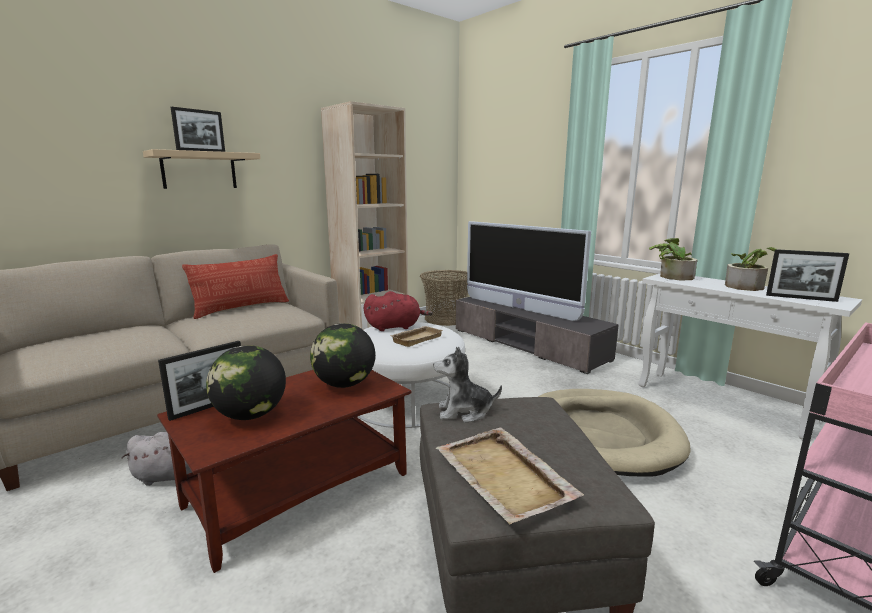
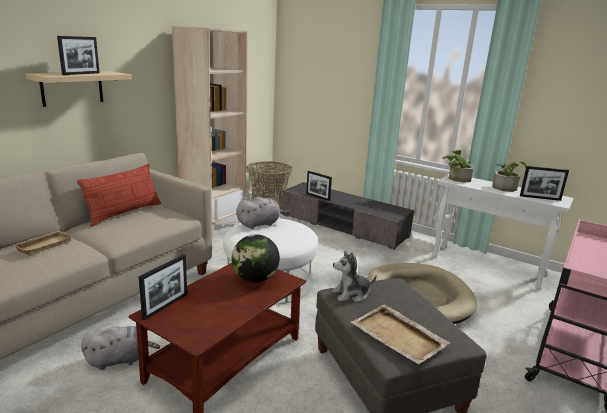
camera: 15 degrees left, 5 degrees up
(251, 415) = (204, 310): globe -> none
(395, 327) = (260, 224): red plush toy -> grey plush toy
(416, 339) = (283, 235): beige tray -> beige tray (44, 245)
(495, 307) = (317, 197): none -> picture frame
(519, 308) = (337, 197): television -> none

